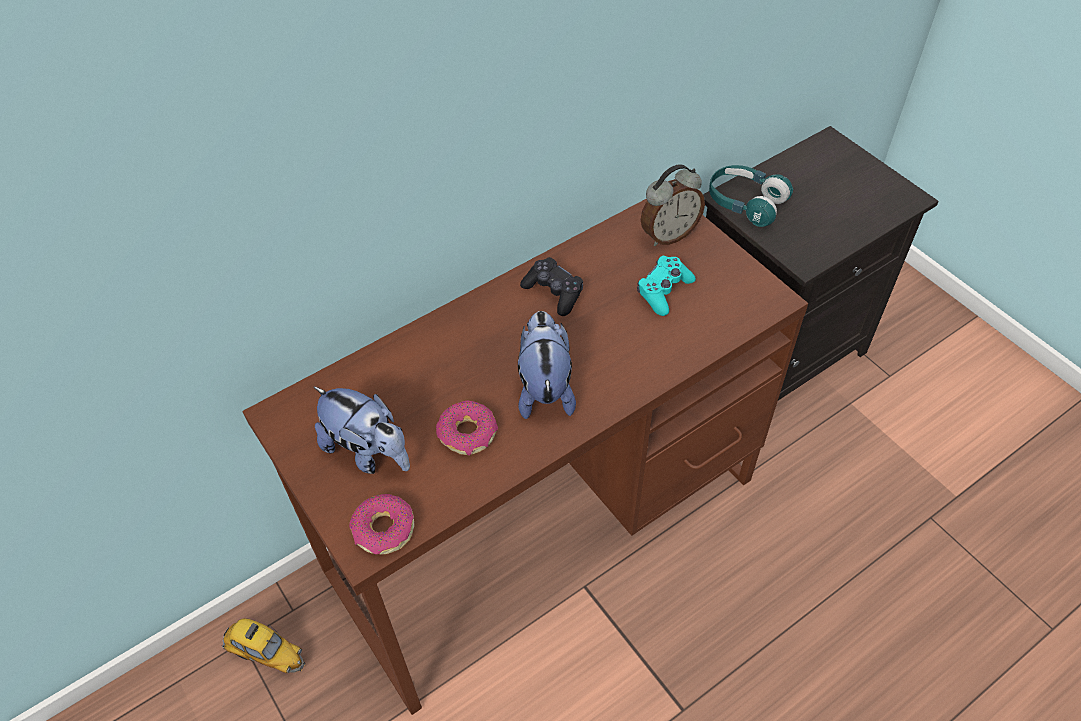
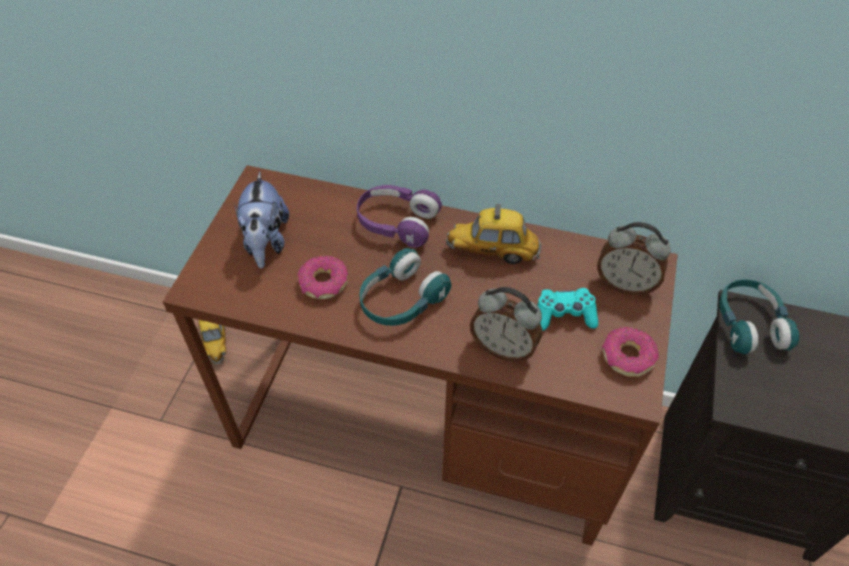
camera: 50 degrees right, 0 degrees up
(384, 530) = (214, 289): donut -> donut (627, 356)
(453, 337) = (397, 223): none -> purple headphones
(544, 388) = (401, 300): plush toy -> turquoise headphones
(554, 292) = (492, 251): black game controller -> toy car
(660, 350) = (503, 348): none -> alarm clock

